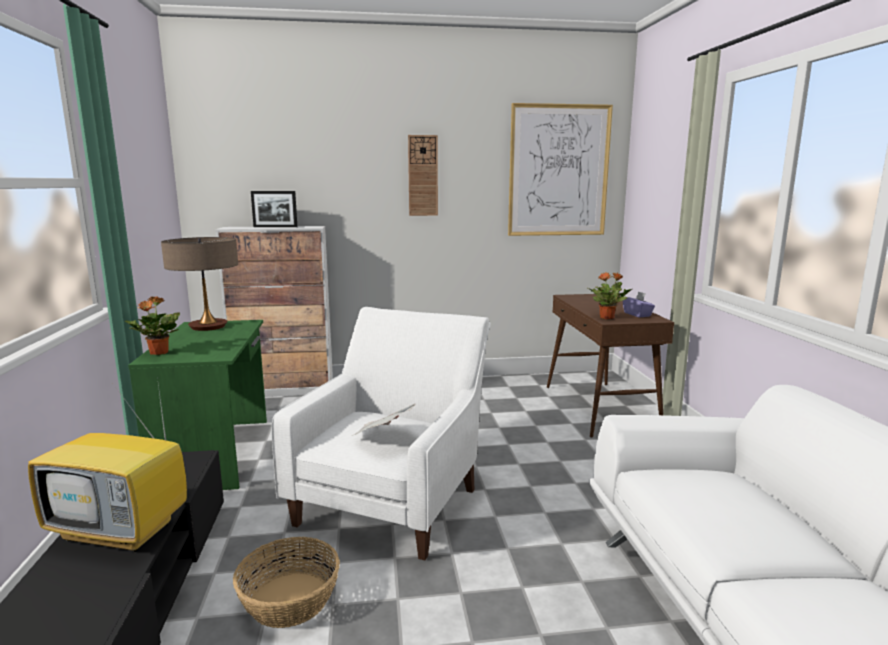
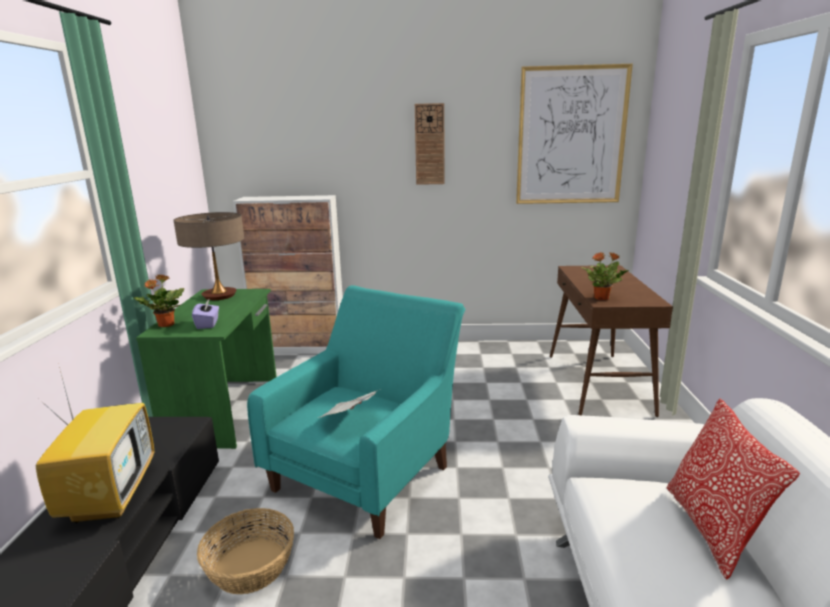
camera: 10 degrees right, 5 degrees up
(123, 531) = (110, 495): television -> television turned 120 degrees counterclockwise
(275, 227) = (288, 197): picture frame -> none
(392, 499) = (367, 470): white armchair -> turquoise armchair
(637, 314) = (636, 295): purple tissue box -> purple tissue box (208, 324)
(766, 500) = (712, 529): none -> pillow

